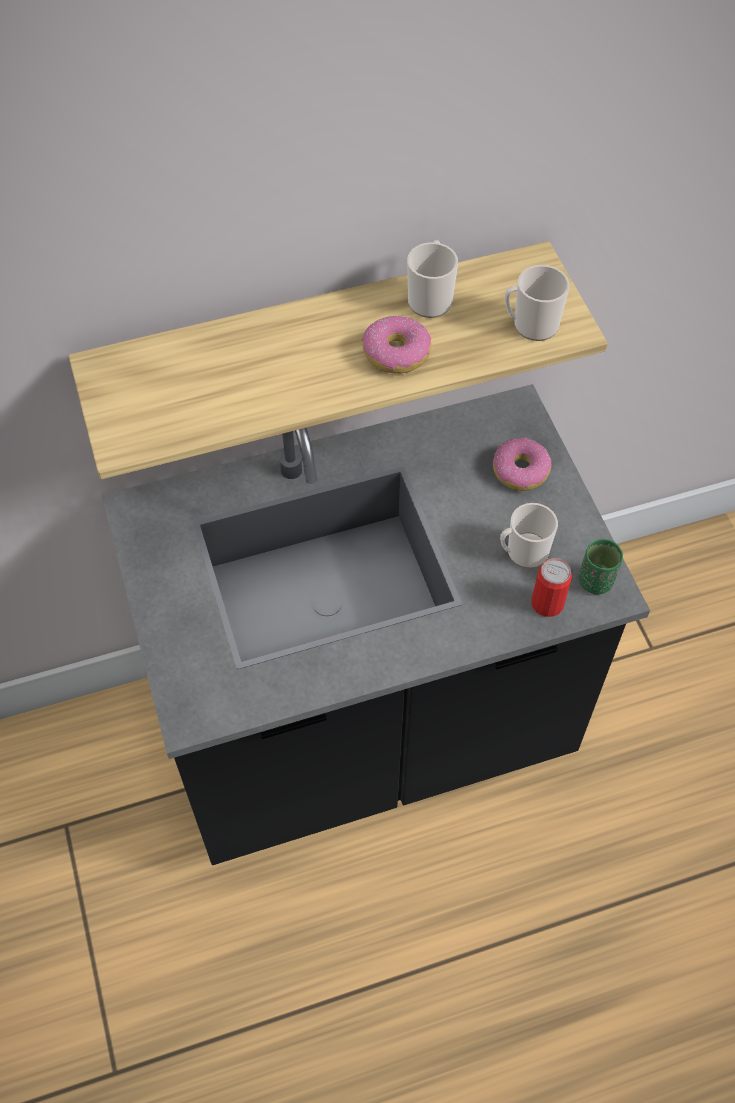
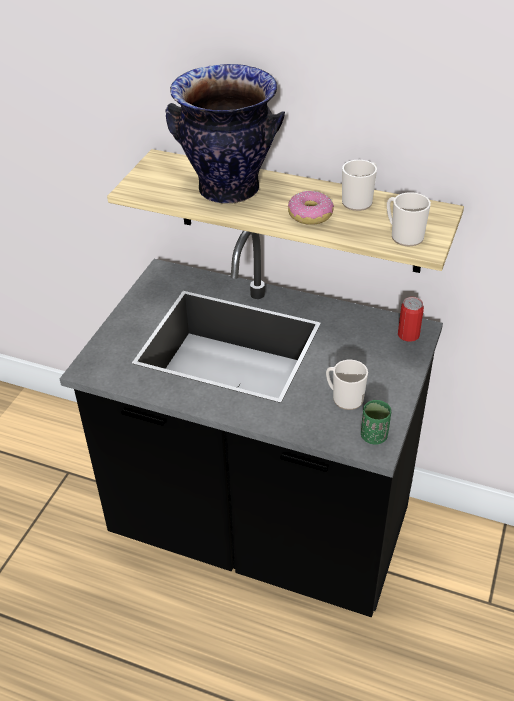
camera: 40 degrees right, 15 degrees down
(254, 368) = (229, 189): none -> vase
(520, 470) = (387, 359): donut -> none
(547, 603) = (331, 430): can -> can (408, 335)

